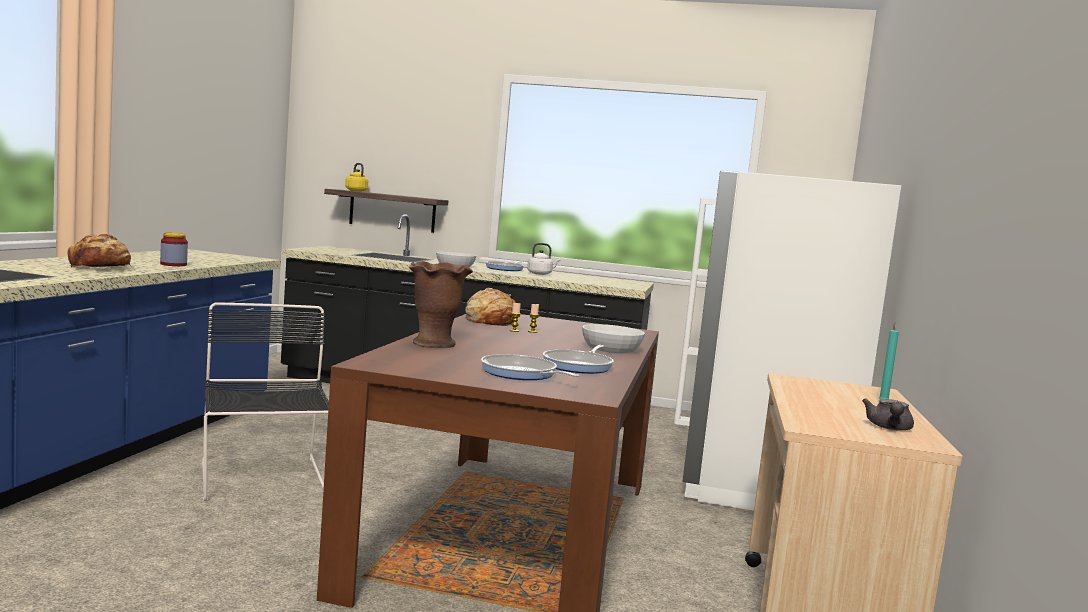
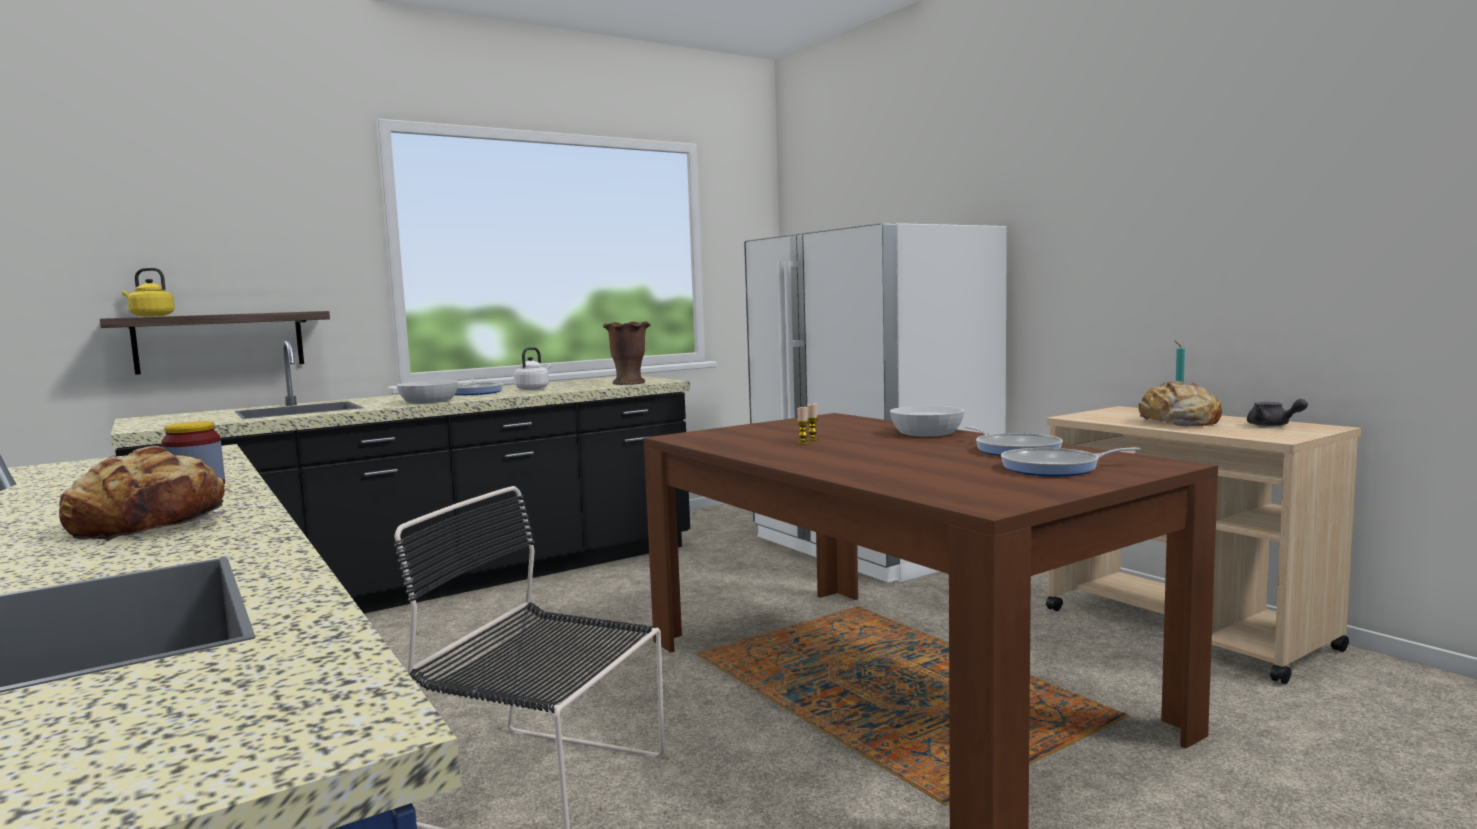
camera: 45 degrees left, 0 degrees up
(433, 344) = (869, 473): brown vase -> brown vase (629, 383)
(490, 321) = (732, 442): bread -> bread (1177, 422)

